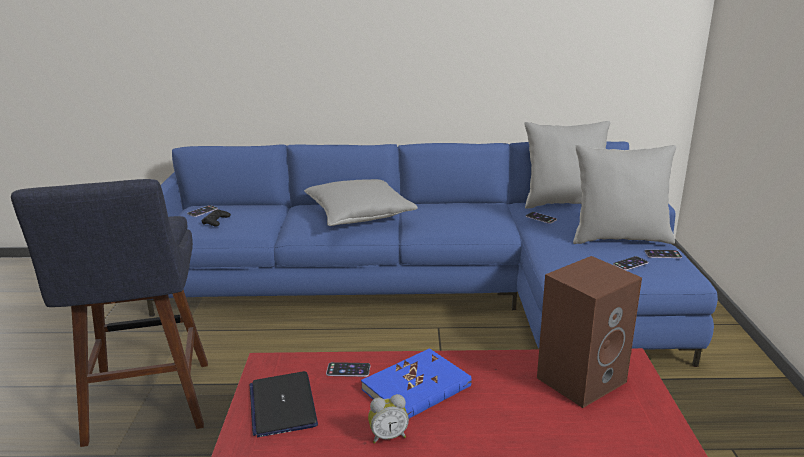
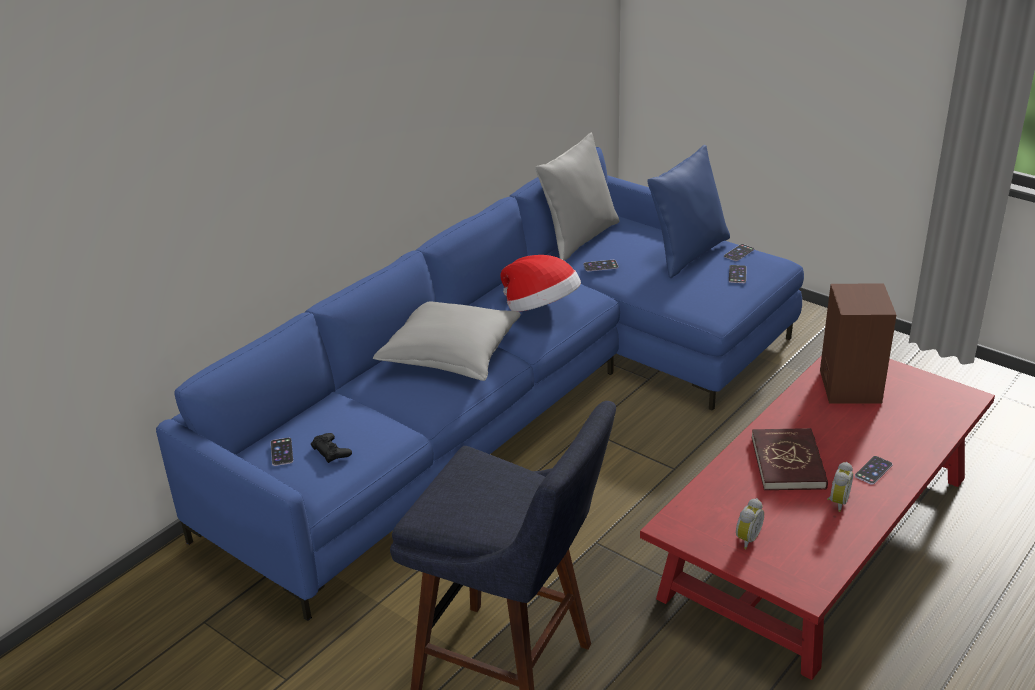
camera: 50 degrees left, 10 degrees up
(282, 405) = (746, 539): laptop -> alarm clock
(348, 370) = (728, 485): phone -> phone (873, 470)
(416, 388) = (788, 463): blue book -> red book
(452, 219) = (541, 309): none -> hat
(619, 238) = (687, 254): grey pillow -> blue pillow

